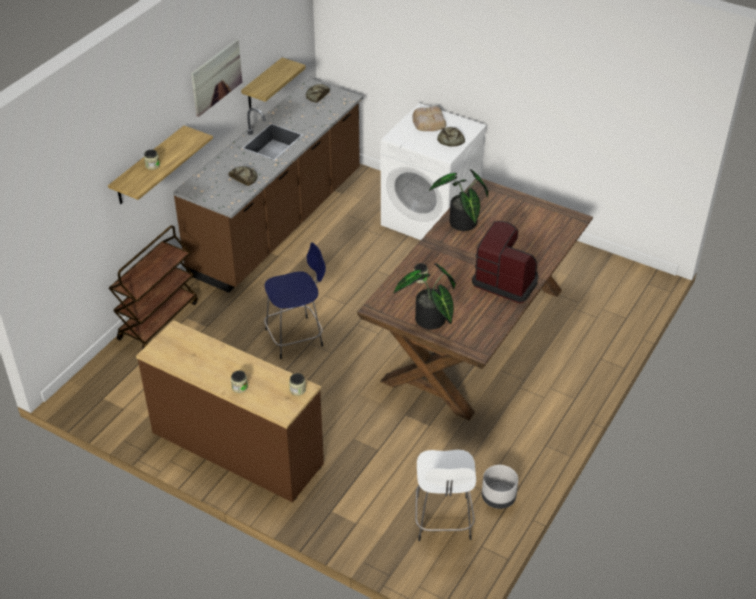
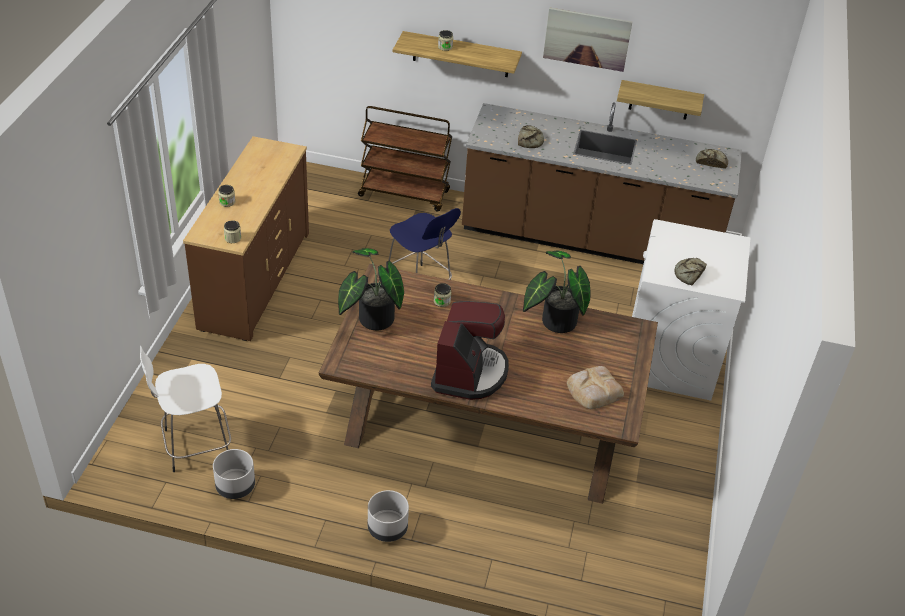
camera: 70 degrees right, 0 degrees up
(428, 122) = (714, 251): bread -> bread (593, 390)
(561, 410) = (387, 529): none -> grey planter

